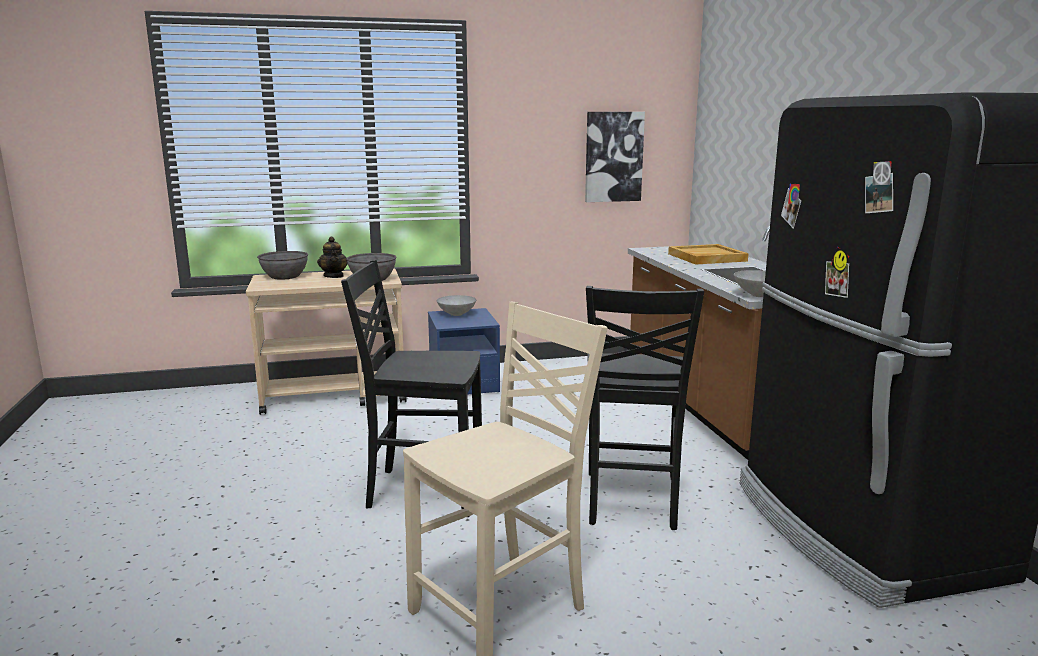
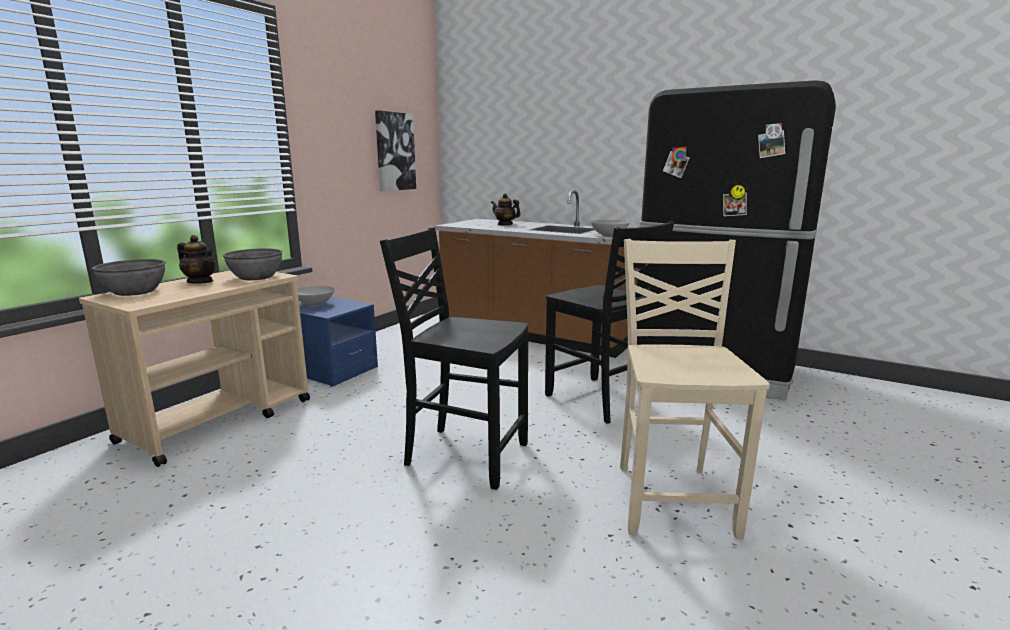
camera: 45 degrees left, 0 degrees up
(423, 490) = (464, 454): black chair -> black chair turned 60 degrees clockwise
(706, 257) = (505, 224): beige tray -> teapot

